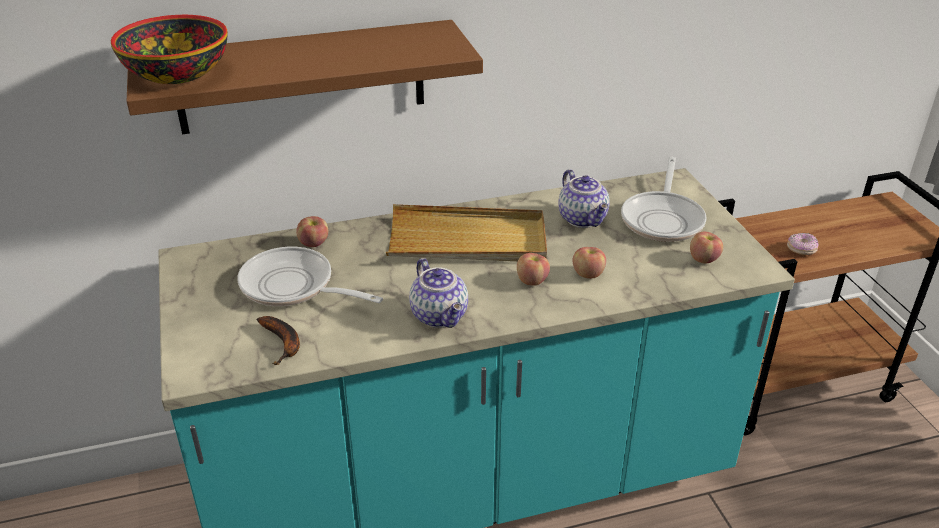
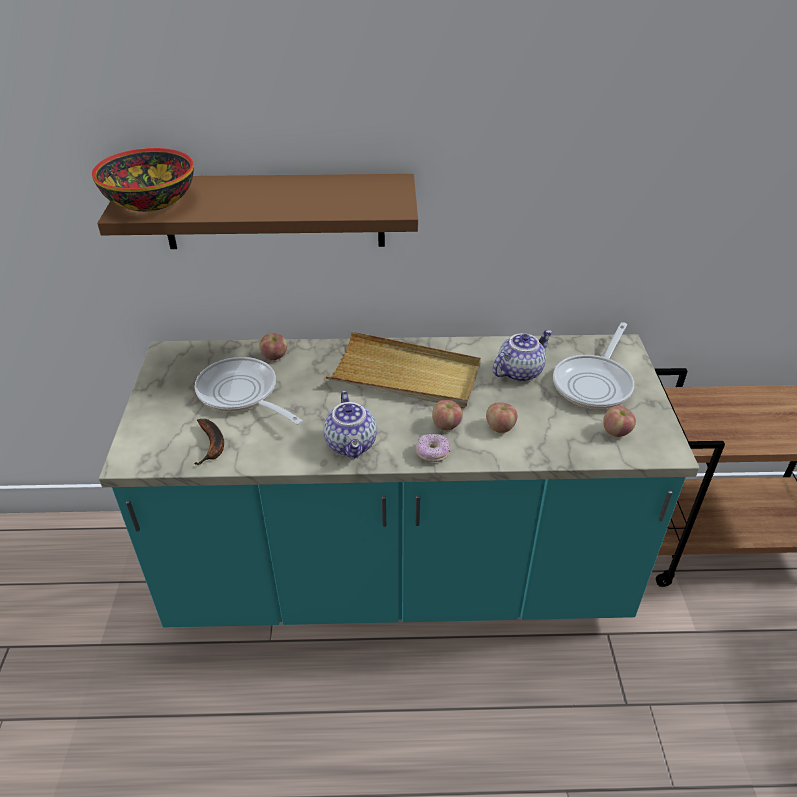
camera: 15 degrees right, 5 degrees up
(583, 219) = (519, 371): teapot -> teapot turned 120 degrees counterclockwise
(801, 250) = (740, 430): donut -> donut (432, 453)

